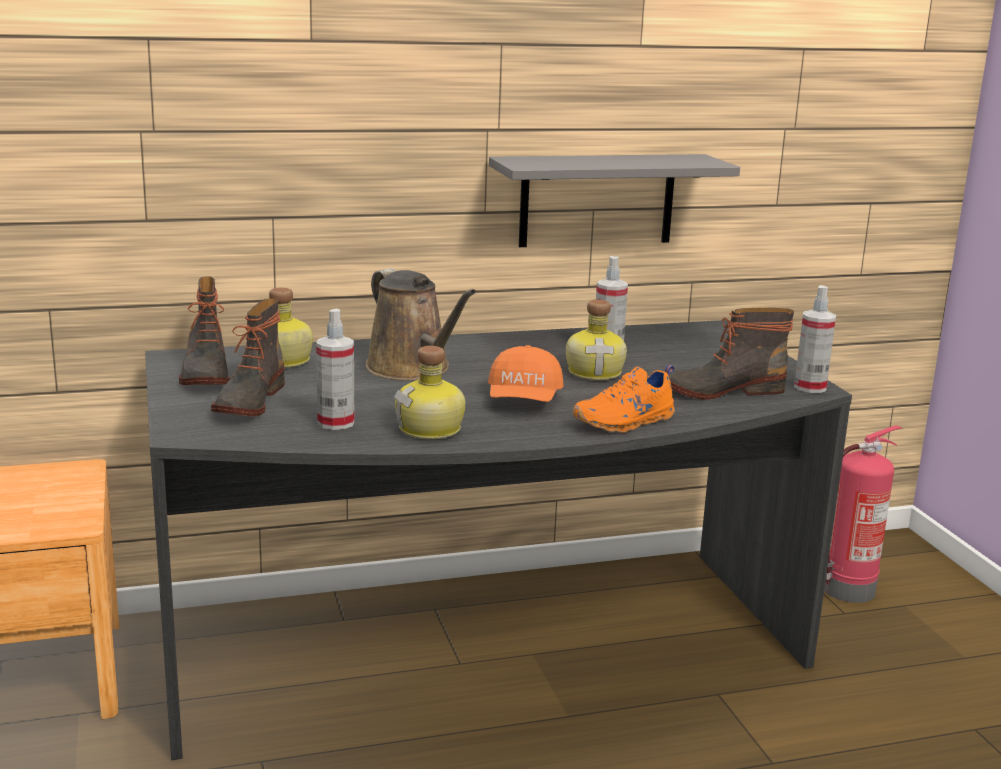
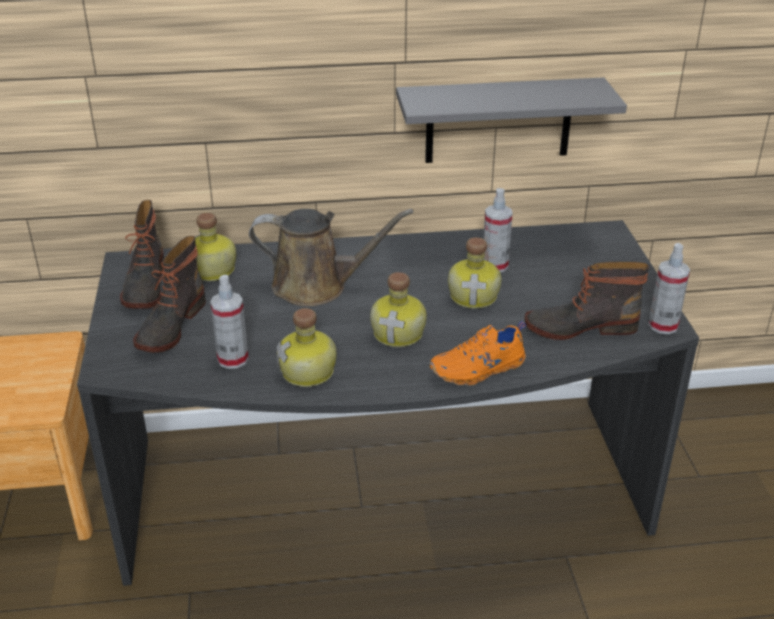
camera: 10 degrees right, 15 degrees up
(412, 369) = (317, 286): brown watering can -> brown watering can turned 60 degrees counterclockwise
(523, 400) = (399, 333): orange cap -> bottle
(846, 590) = (708, 451): fire extinguisher -> none

